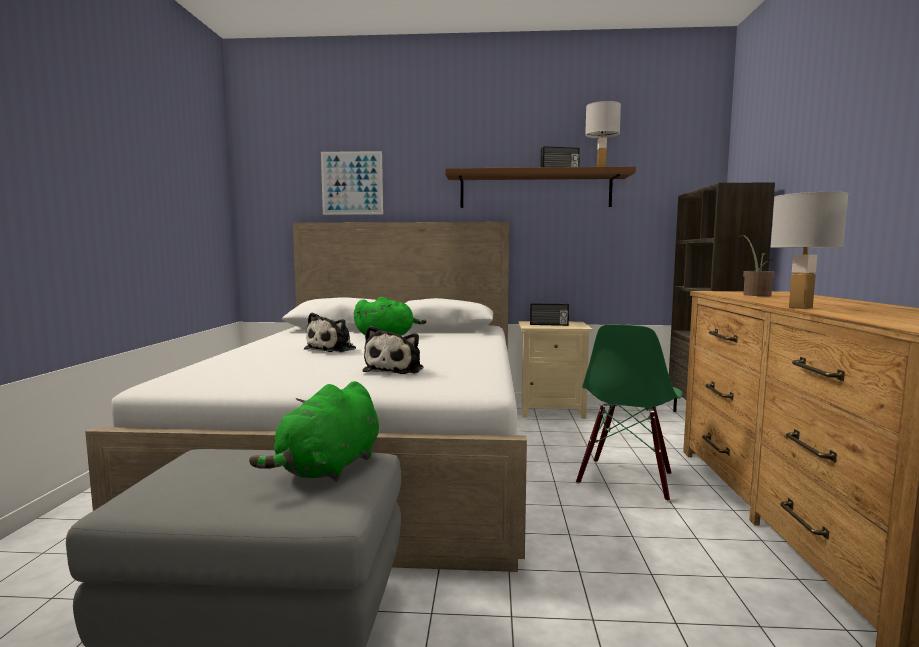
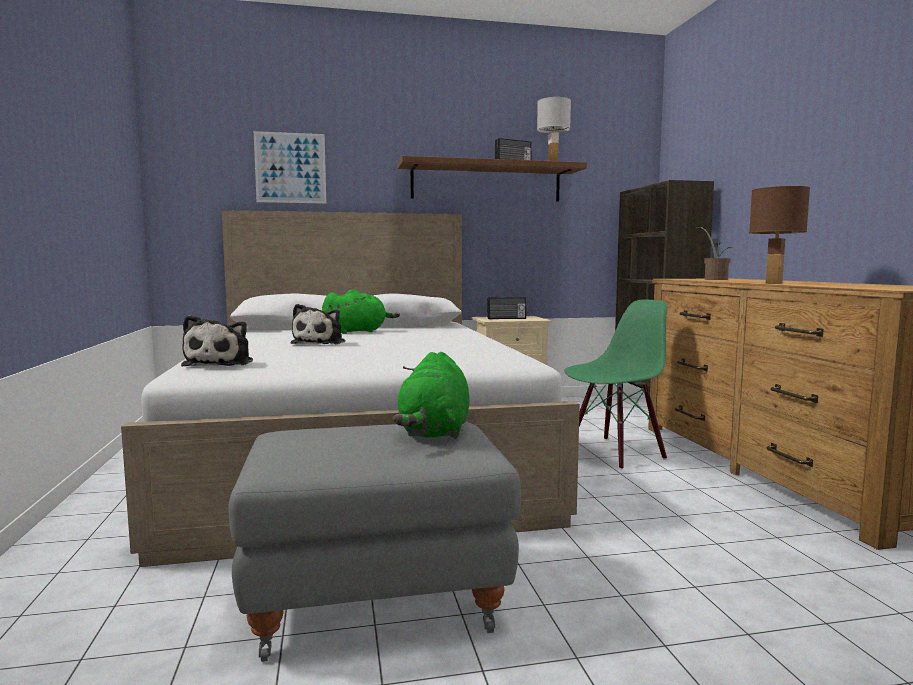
camera: 15 degrees left, 0 degrees up
(396, 369) = (419, 354): plush toy -> plush toy (221, 363)
(626, 479) = (614, 453): green chair -> green chair turned 135 degrees counterclockwise
(800, 307) = (773, 283): white table lamp -> brown table lamp

